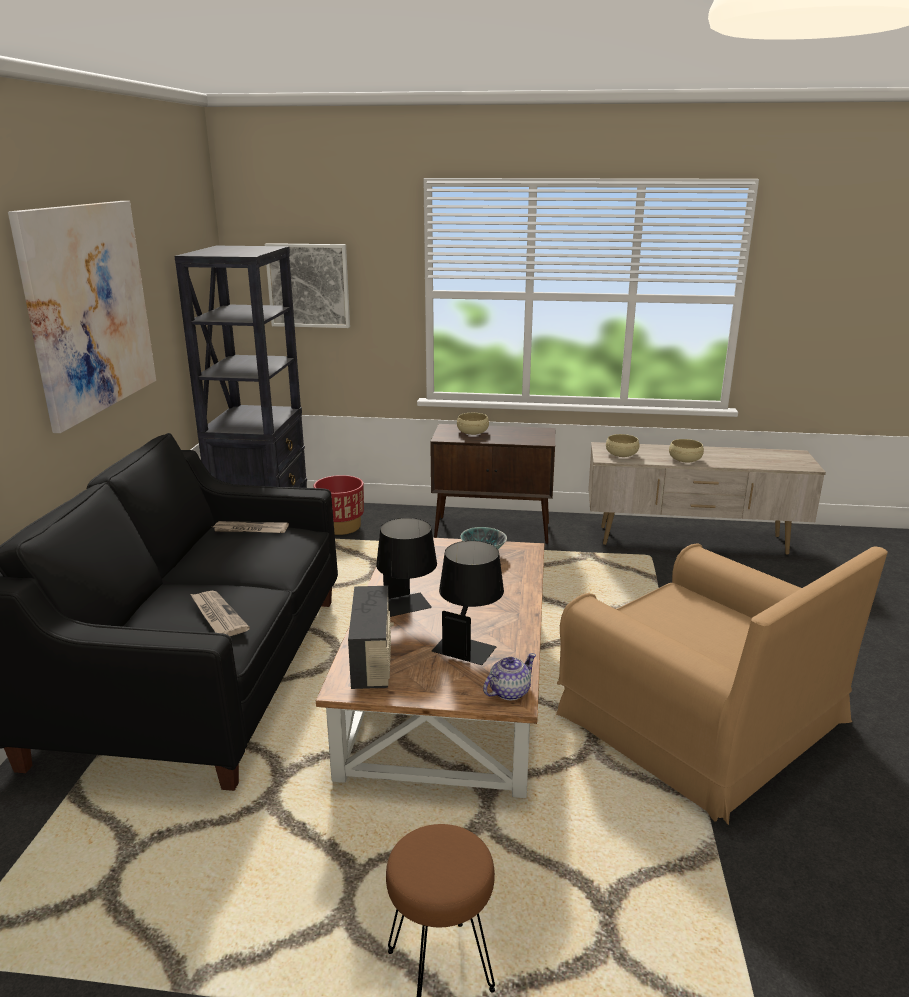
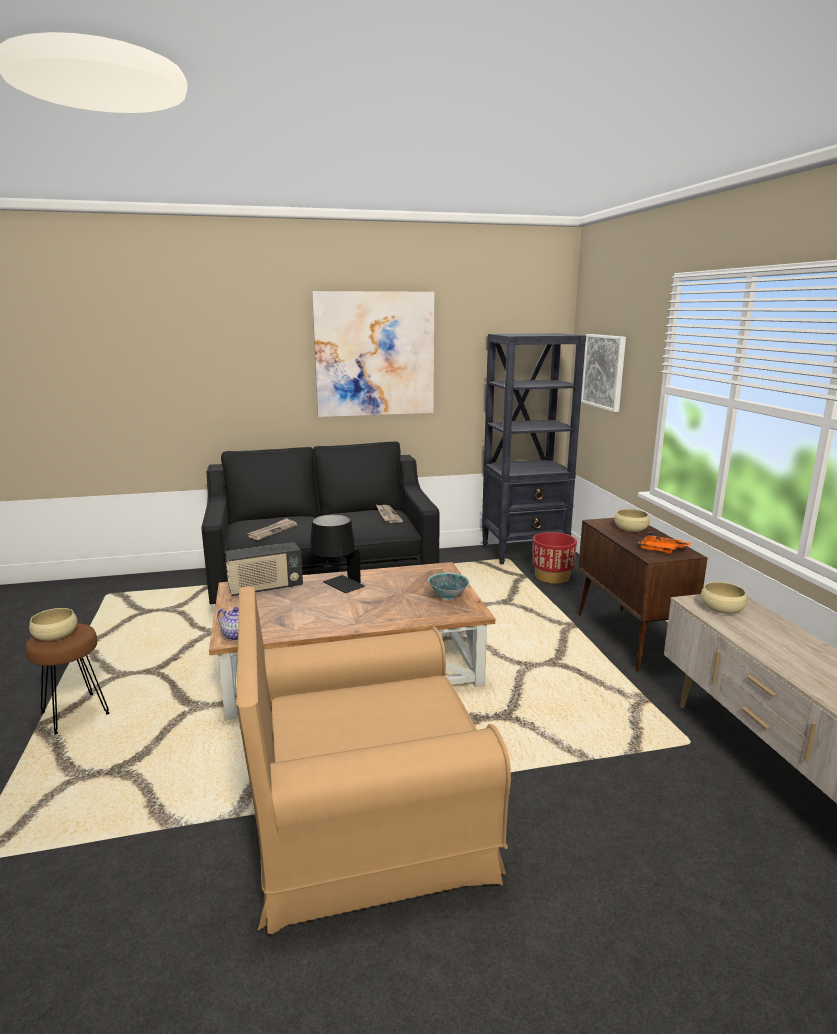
camera: 70 degrees right, 5 degrees down
(469, 642) = (301, 612): black table lamp -> none
(530, 435) = (661, 550): none -> orange tray
(685, 459) = (769, 647): beige bowl -> beige bowl (55, 635)
(702, 717) = (364, 809): brown armchair -> brown armchair turned 45 degrees clockwise

